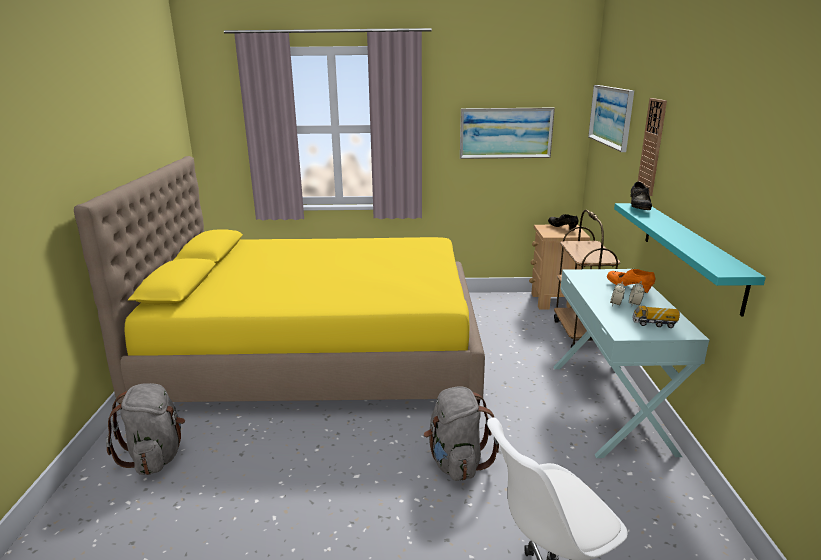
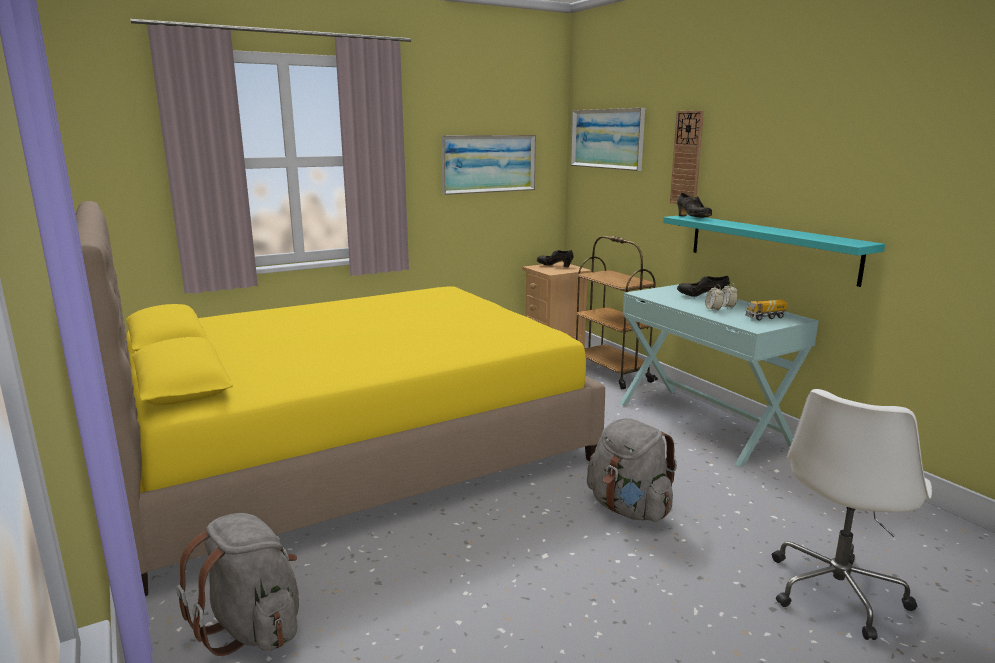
camera: 30 degrees left, 5 degrees down
(629, 287) = (701, 297): orange shoe -> black shoe

